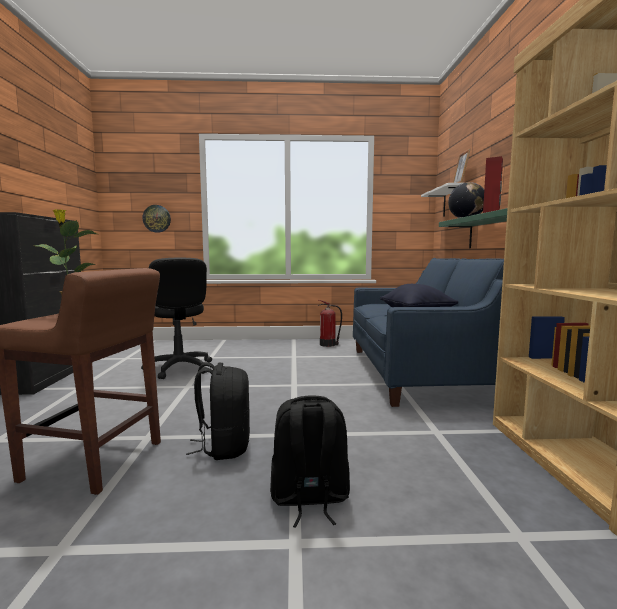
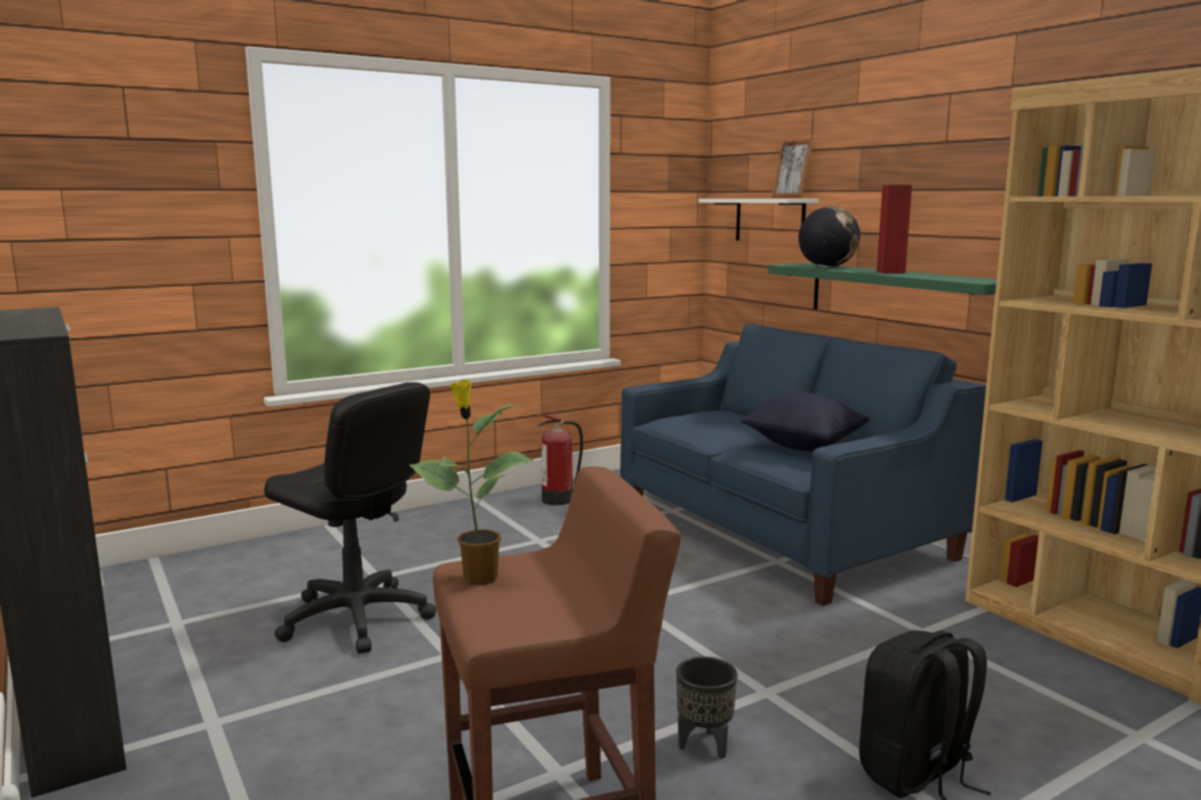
camera: 30 degrees left, 5 degrees up
(157, 218) = (144, 256): wall clock -> none
(224, 446) = (703, 745): black backpack -> black planter

